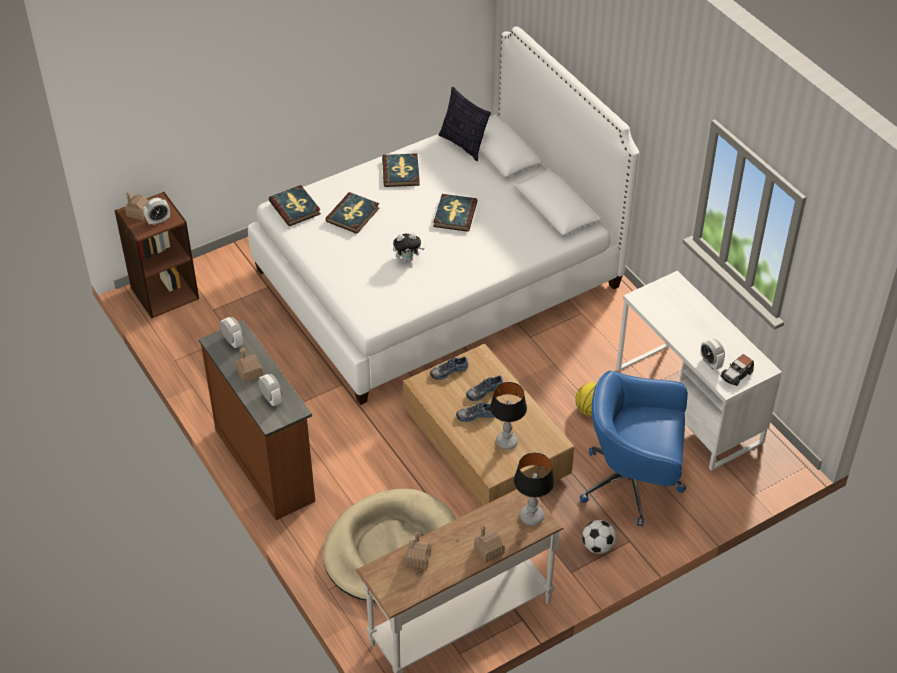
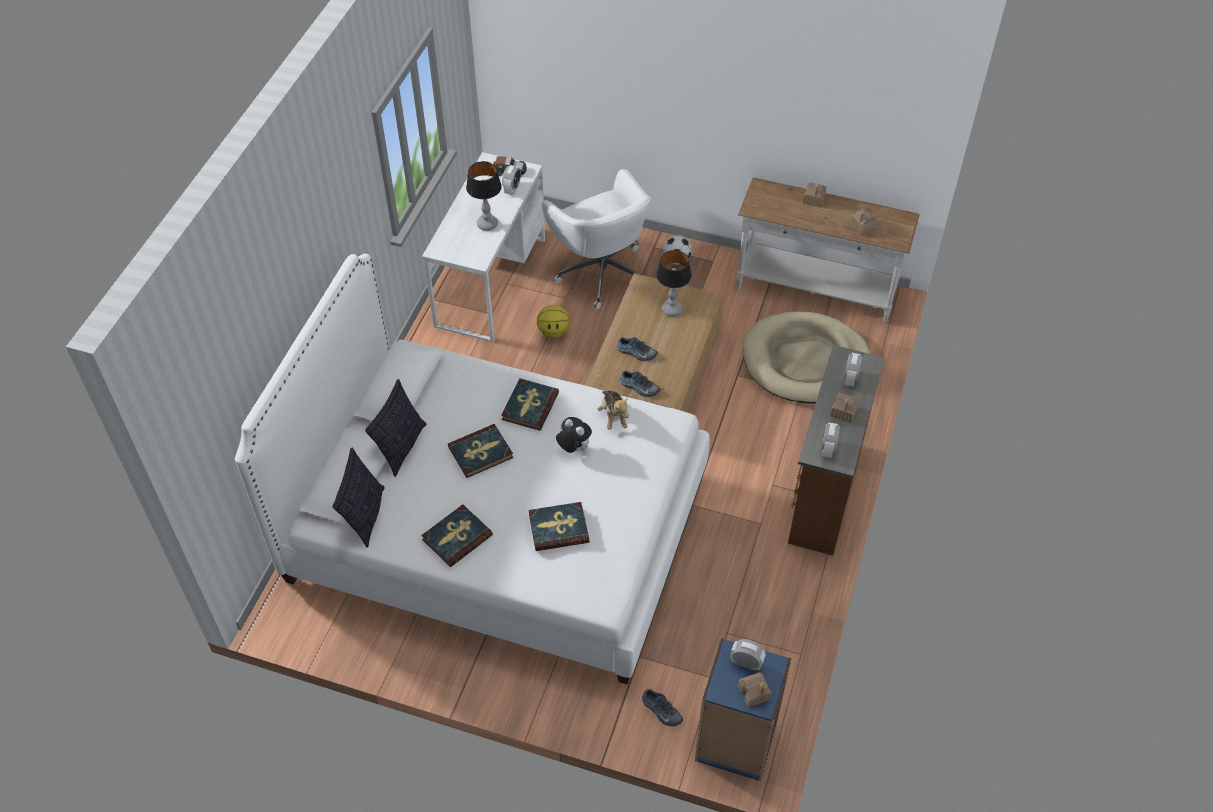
camera: 130 degrees left, 5 degrees up
(164, 292) = (735, 742): brown bookcase -> blue bookcase
(295, 207) = (594, 584): book -> book (529, 406)
(412, 294) = (613, 416): none -> plush toy
(476, 414) = (665, 342): shoe -> shoe (661, 711)
(501, 184) = (401, 447): none -> pillow
(531, 517) = (763, 195): table lamp -> table lamp (487, 224)
(633, 484) = (601, 271): blue office chair -> white office chair

